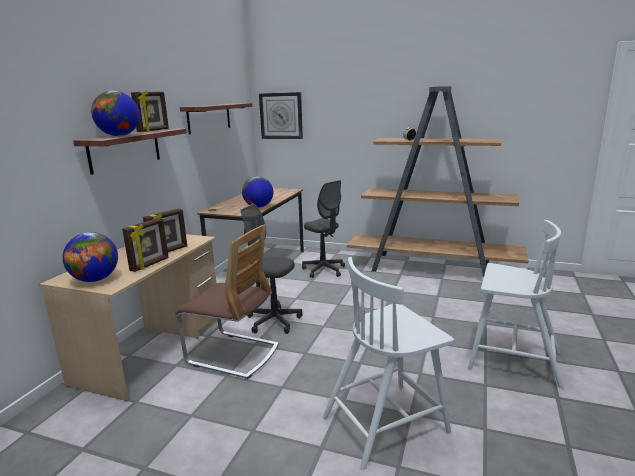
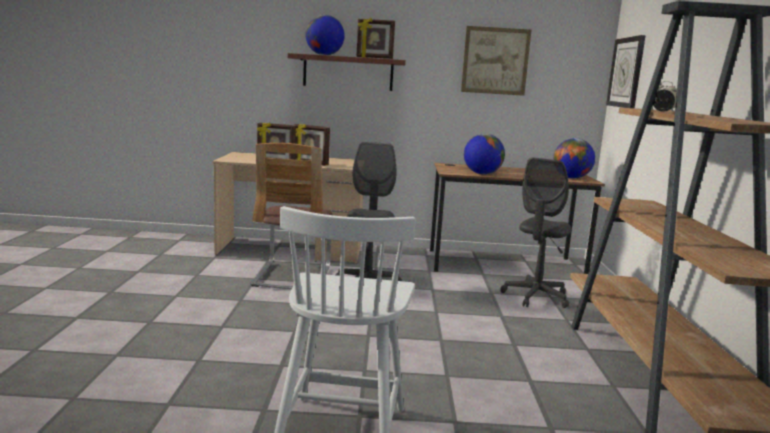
camera: 70 degrees right, 5 degrees down
(95, 279) = (240, 157): globe -> globe (571, 178)
(209, 118) = (495, 61): shelf -> picture
(386, 423) = (182, 348): white chair -> none

